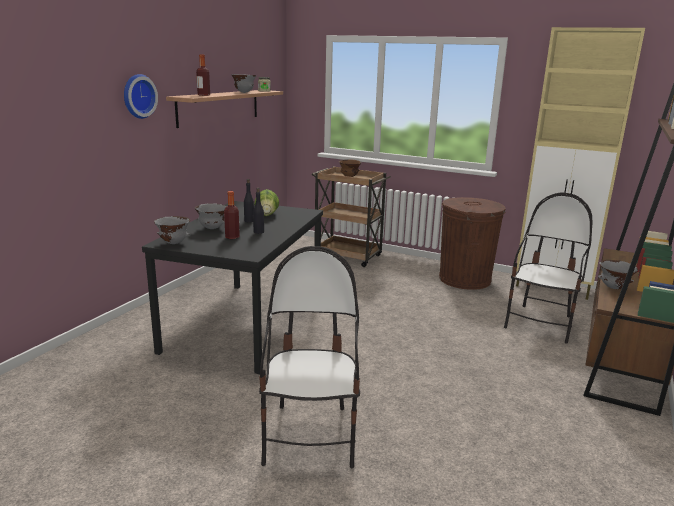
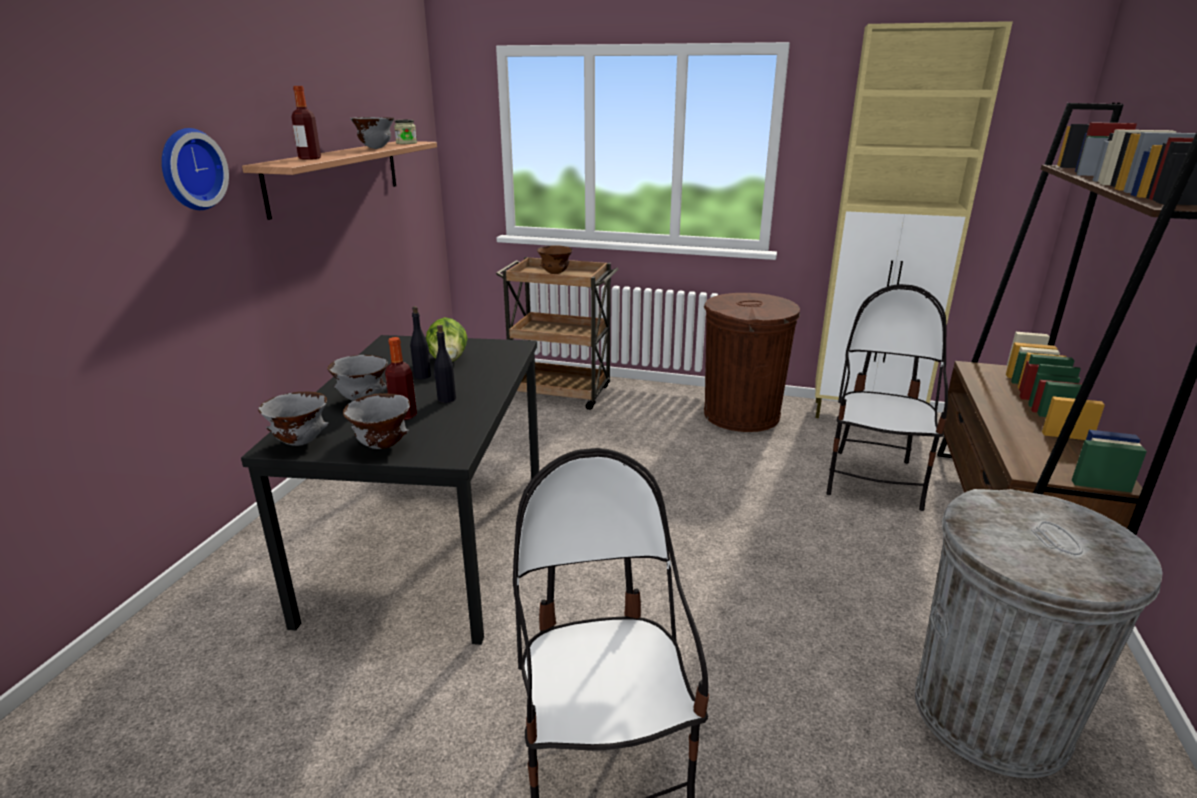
camera: 10 degrees left, 5 degrees up
(557, 447) = (990, 715): none -> grey trash can
(613, 288) = (1011, 435): grey bowl -> grey bowl (382, 446)

